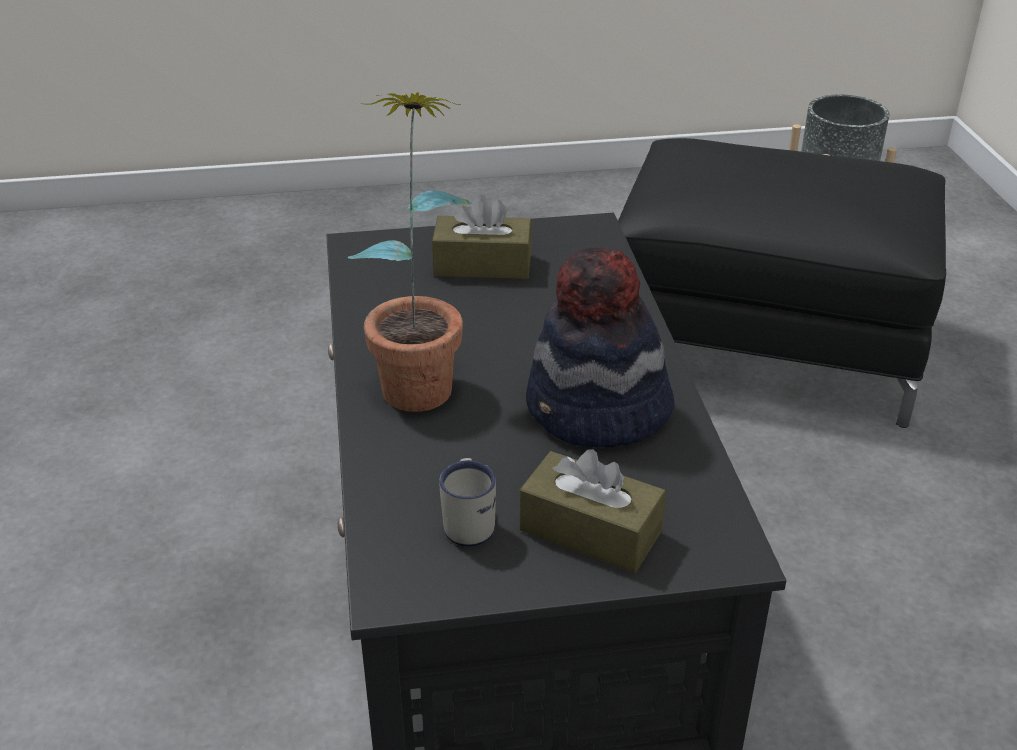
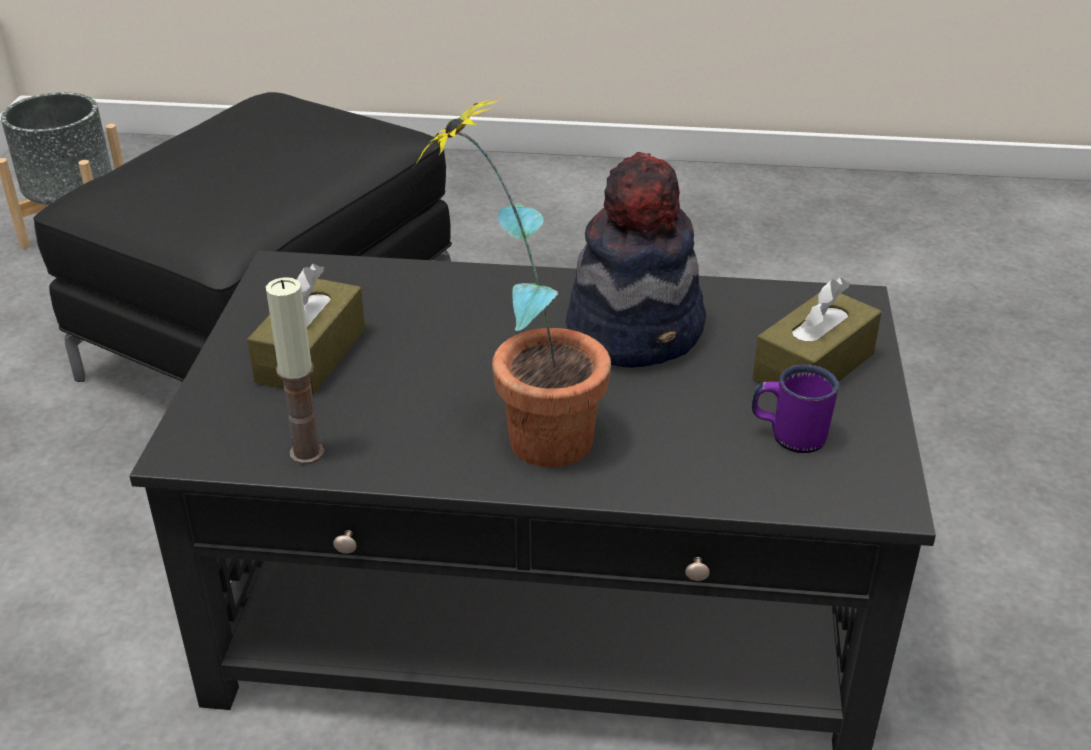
camera: 75 degrees left, 0 degrees up
(366, 289) = (306, 453): none -> candle
(469, 522) = (789, 435): white mug -> purple mug

